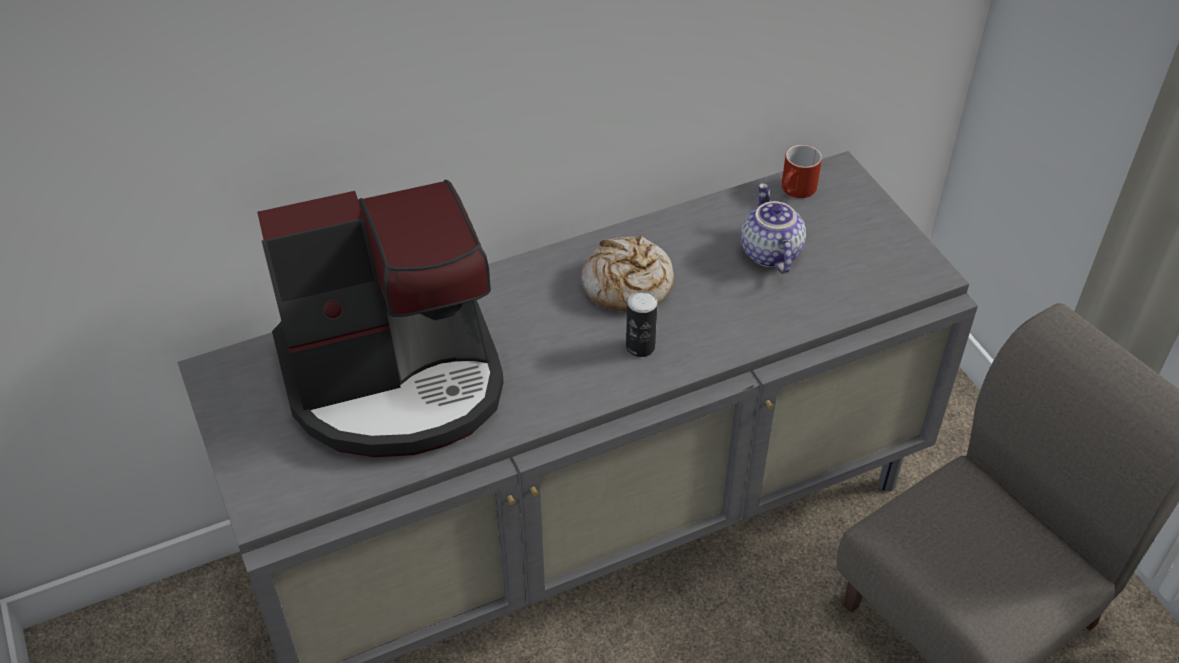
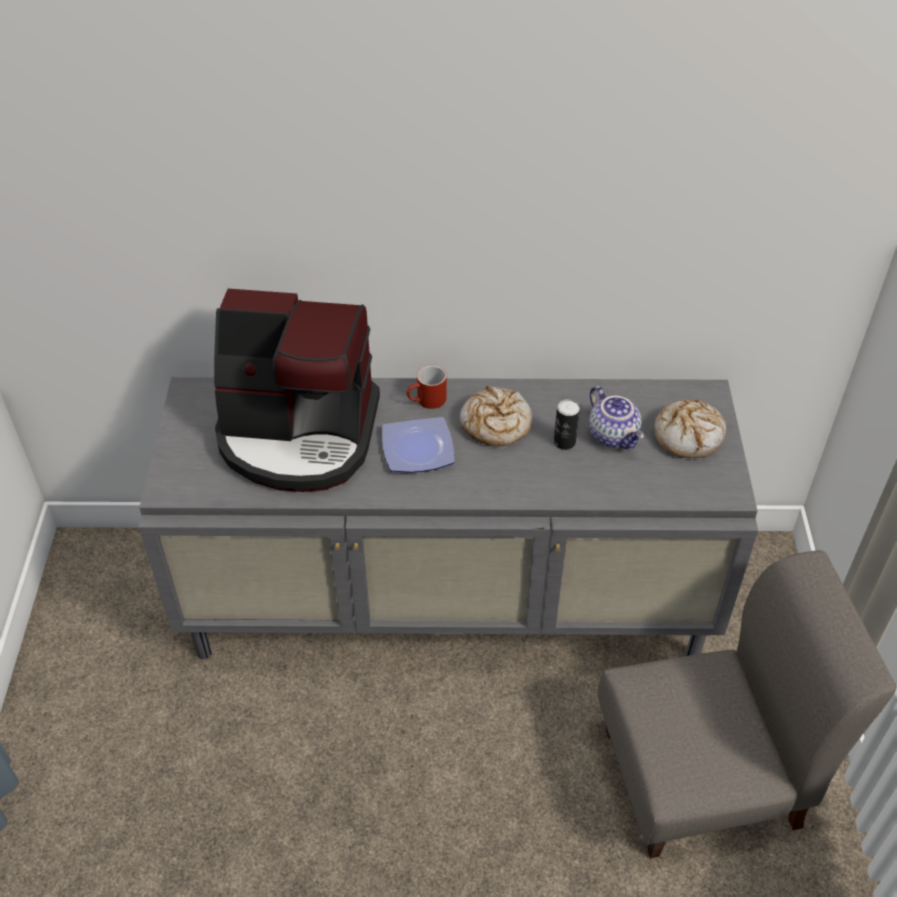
camera: 25 degrees right, 0 degrees up
(555, 343) = (419, 448): none -> plate
(640, 347) = (476, 471): can -> can (564, 442)
(768, 252) = (614, 436): teapot -> teapot turned 135 degrees clockwise
(796, 191) = (665, 397): red mug -> red mug (427, 401)
(847, 225) = (688, 435): none -> bread

